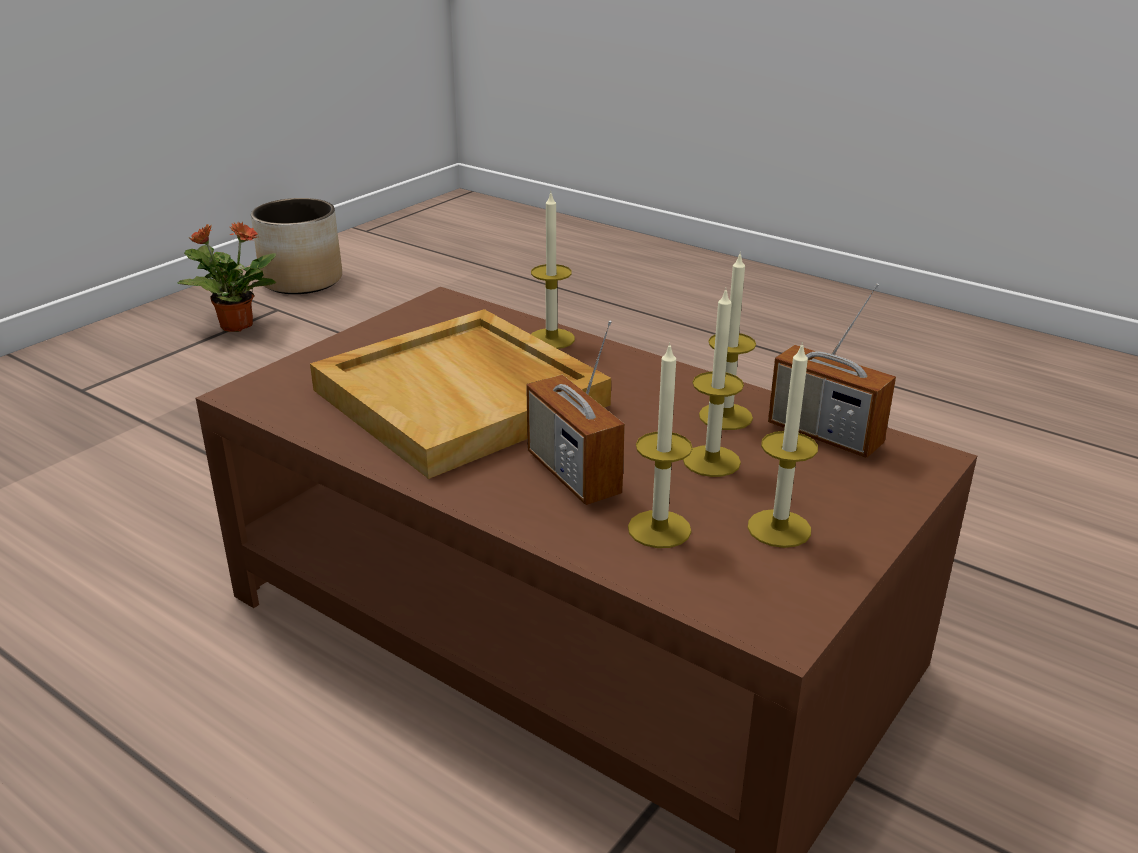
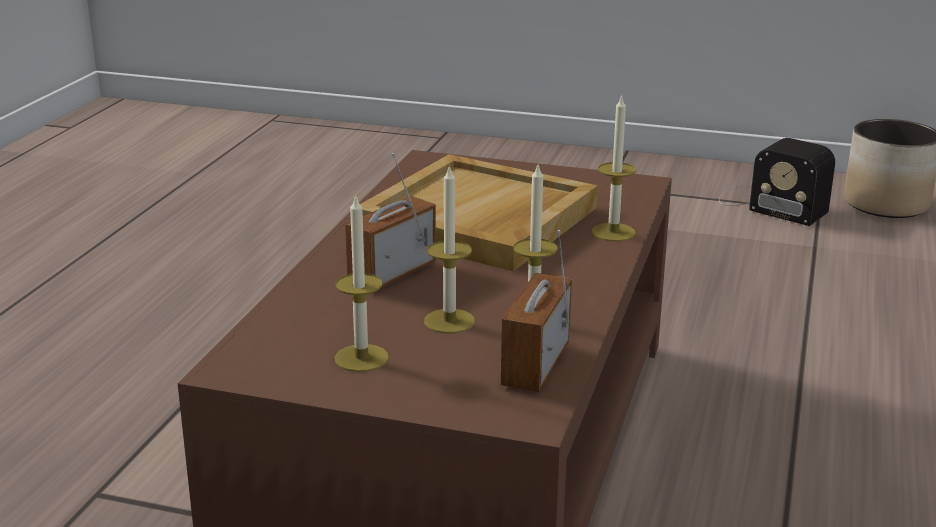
camera: 70 degrees right, 5 degrees down
(235, 325) = (768, 204): potted plant -> radio
(659, 529) = (334, 313): candle -> none

